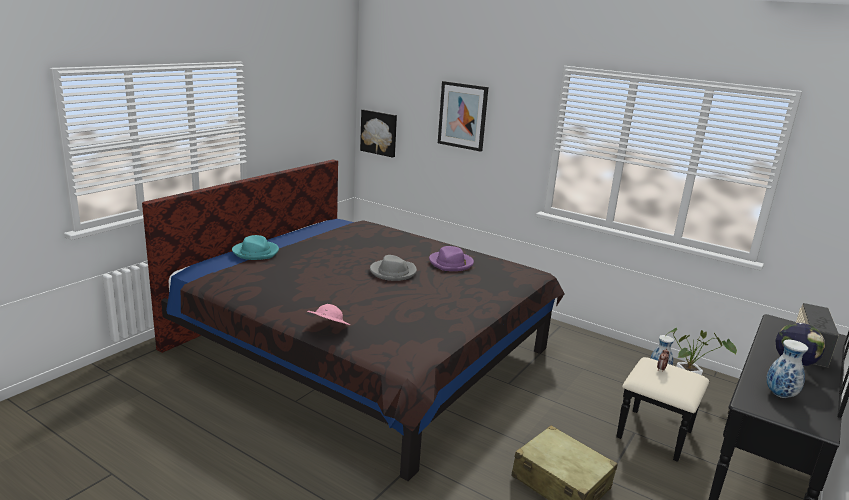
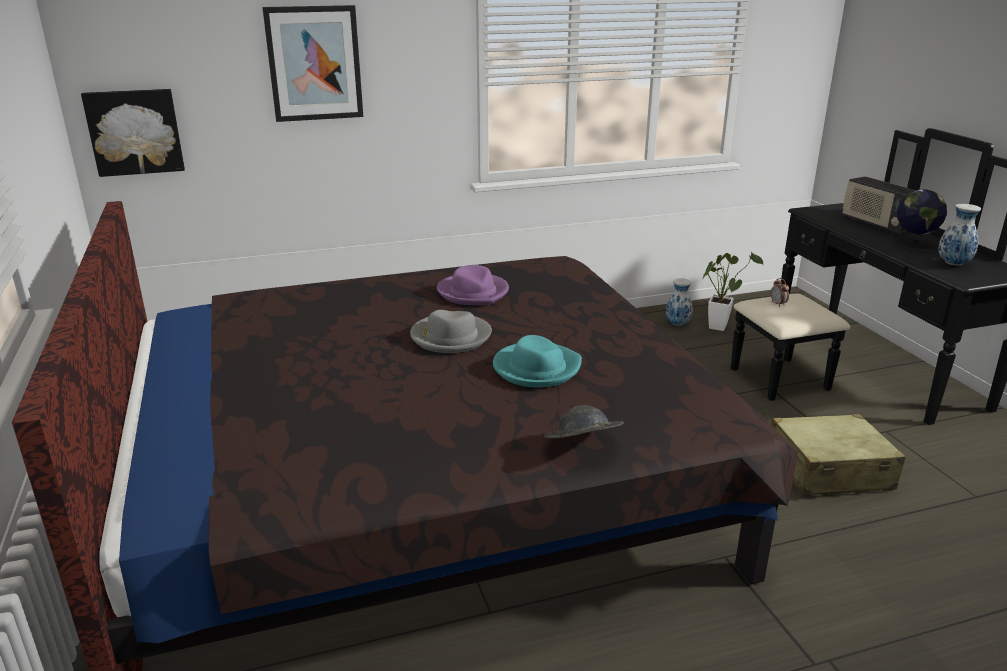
camera: 50 degrees left, 5 degrees up
(256, 252) = (198, 422): turquoise hat -> turquoise hat (536, 368)
(328, 327) = (582, 446): pink hat -> grey hat

